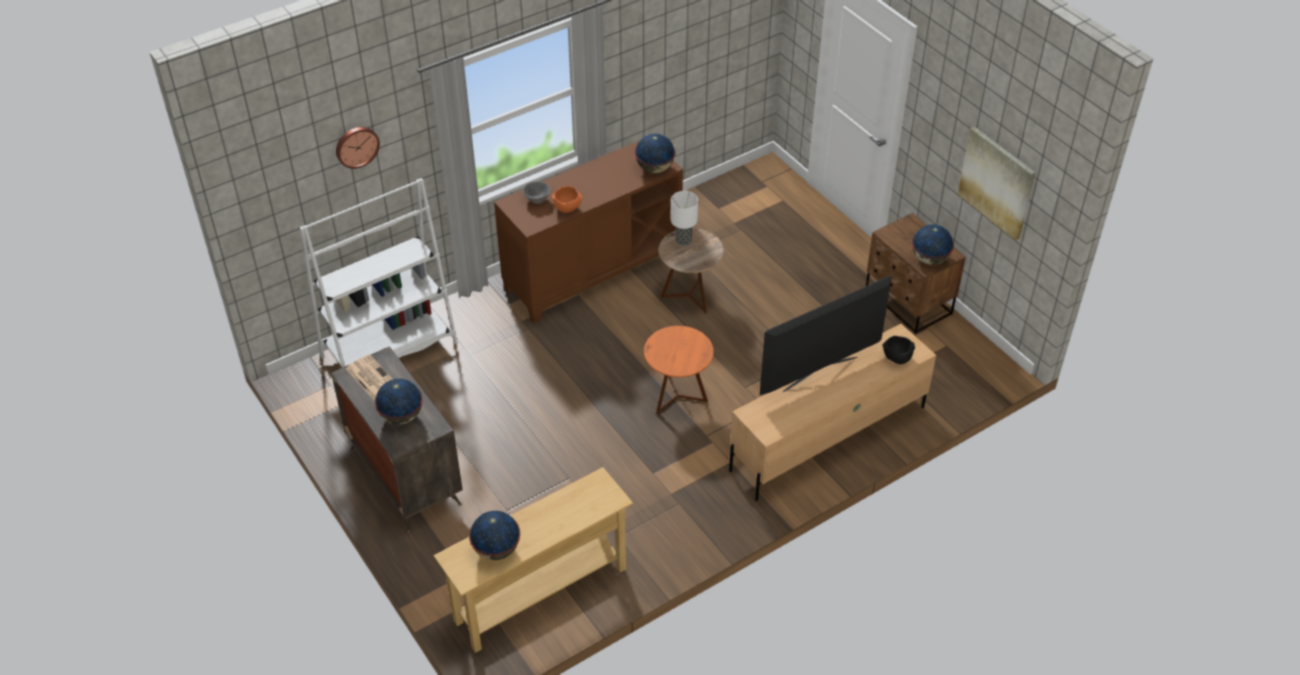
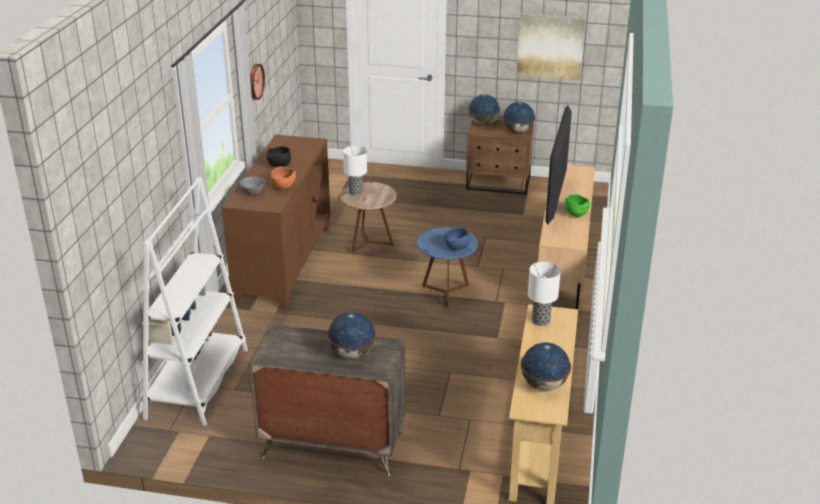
camera: 45 degrees left, 15 degrees down
(356, 146) = (138, 161): wall clock -> wall clock (255, 81)
(371, 377) = (288, 347): newspaper -> none
(586, 491) = (541, 321): none -> table lamp
(655, 168) = (308, 145): globe -> globe (483, 123)
(676, 362) = (456, 248): none -> blue bowl
(677, 396) = (446, 293): orange side table -> blue side table
(820, 400) = (575, 214): none -> green bowl
(896, 358) = (579, 178): black bowl -> black bowl (279, 166)

